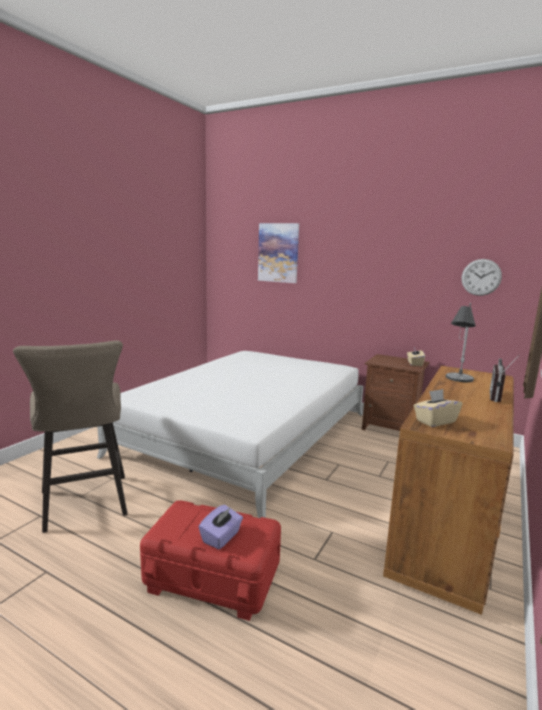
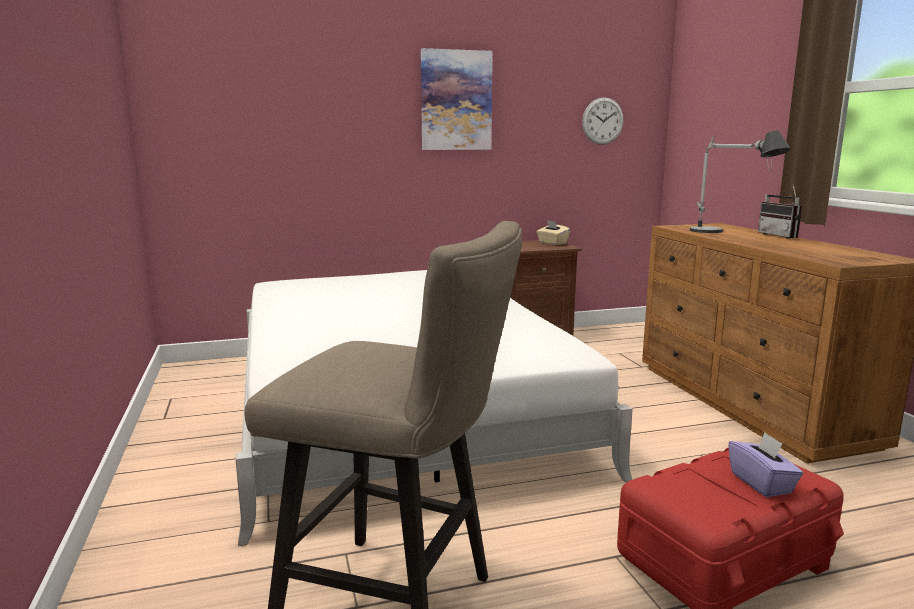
camera: 45 degrees left, 0 degrees up
(278, 253) = (306, 95): picture -> picture (456, 100)
(435, 421) = (832, 258): beige tissue box -> none

